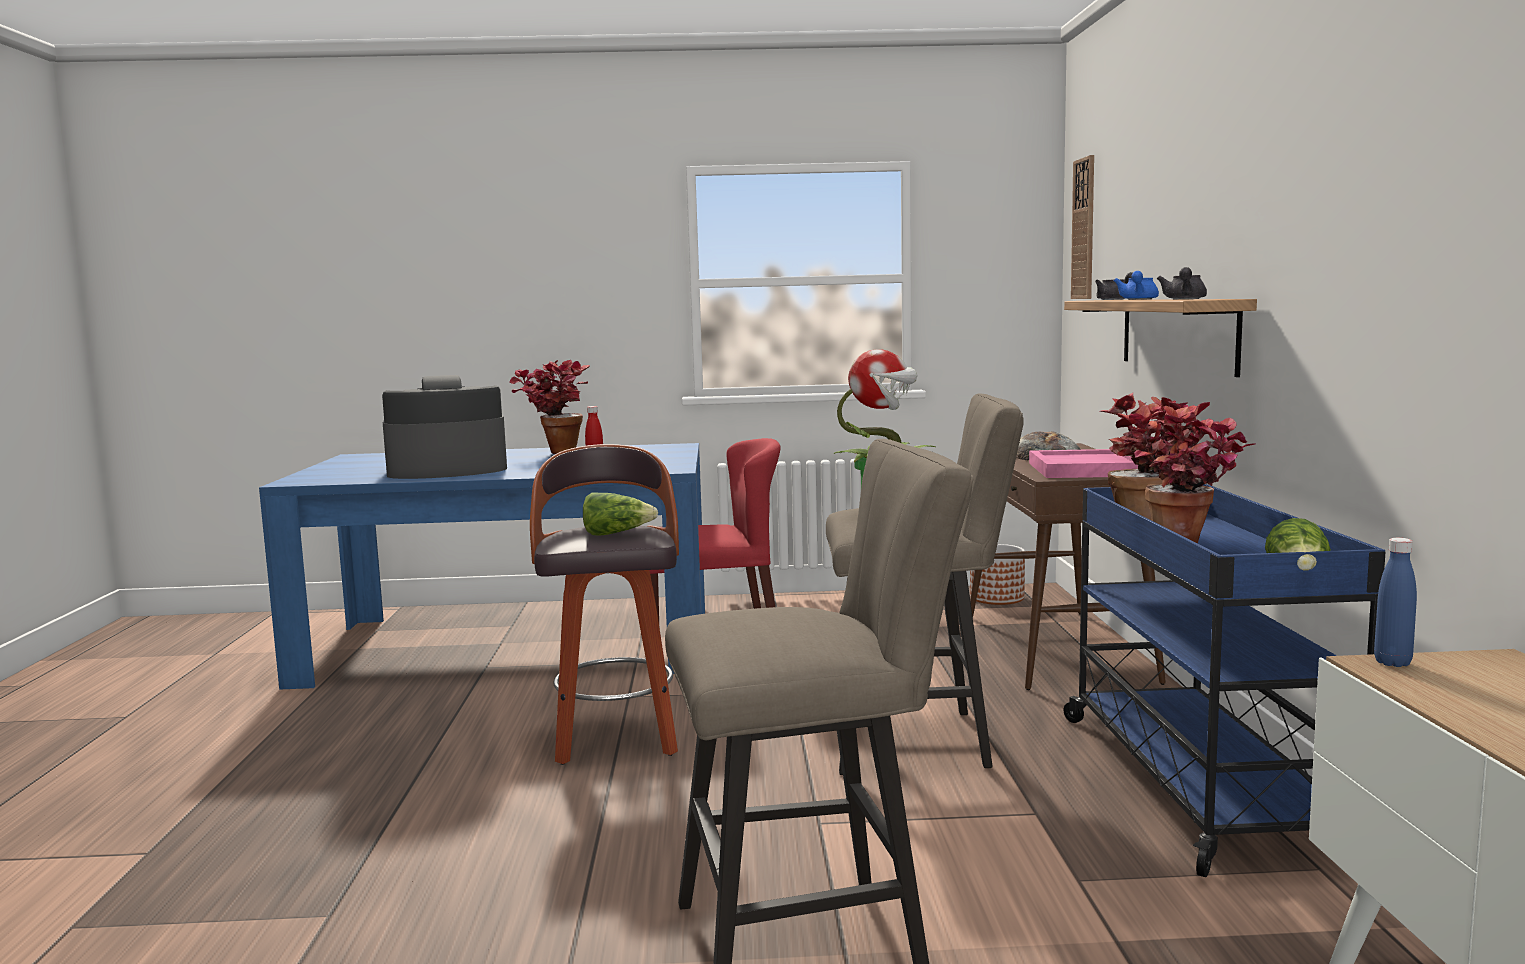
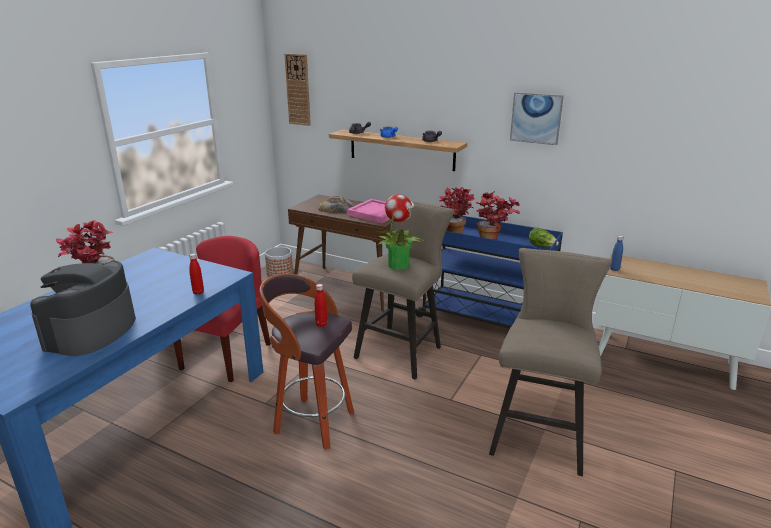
camera: 60 degrees left, 15 degrees up
(617, 534) = (321, 324): lettuce -> red bottle
(1361, 204) = (536, 118): none -> picture

